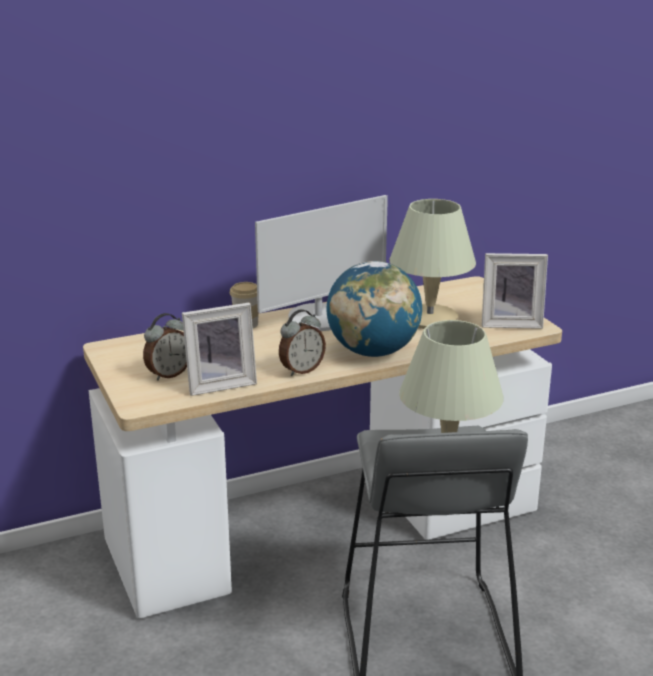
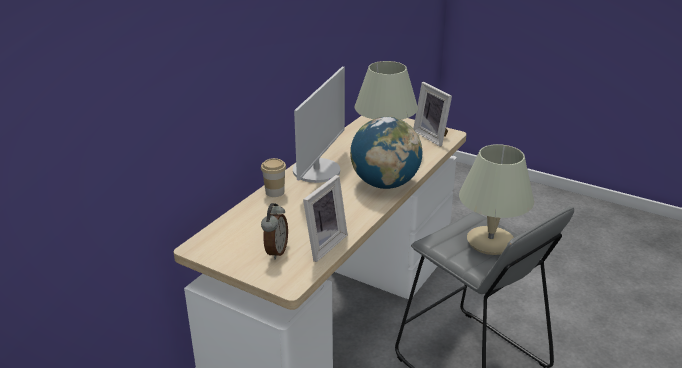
camera: 35 degrees left, 5 degrees up
(301, 370) = (360, 213): alarm clock -> none
(510, 323) = (433, 136): picture frame -> picture frame turned 90 degrees clockwise

